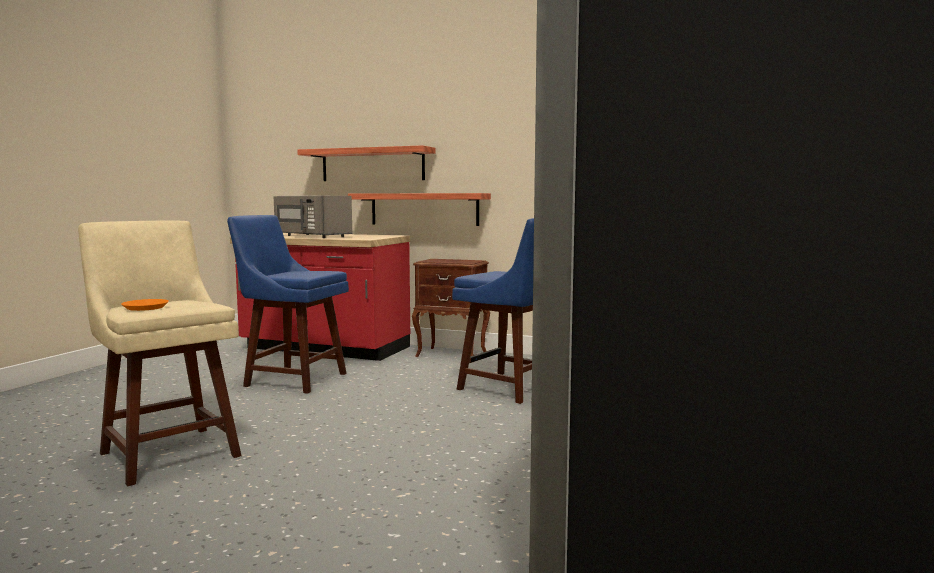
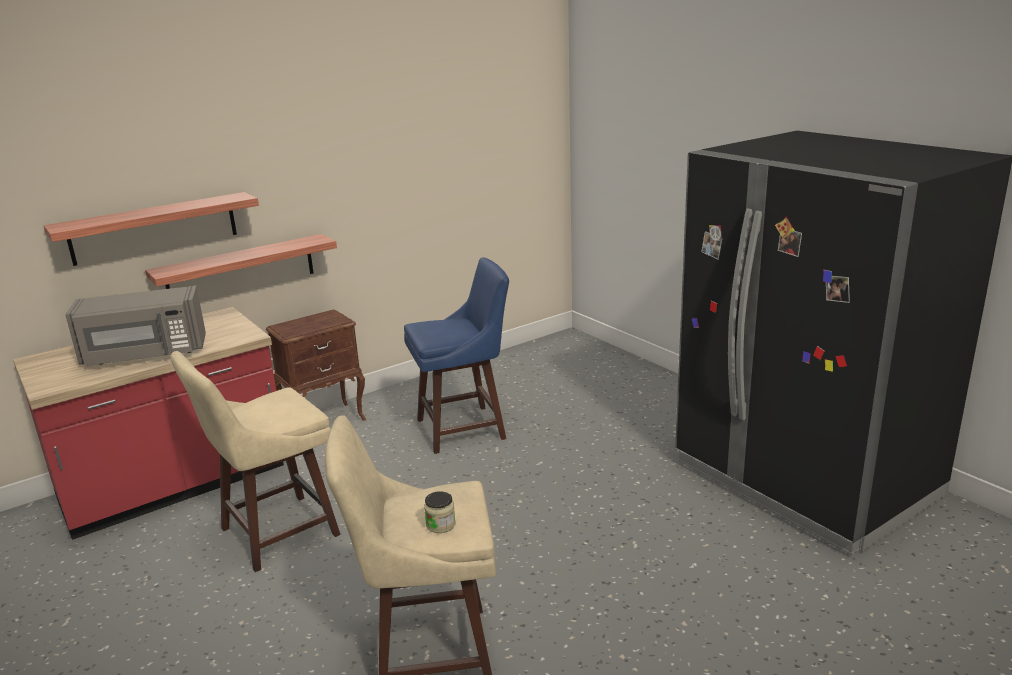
camera: 55 degrees left, 15 degrees up
(146, 308) = (440, 525): orange plate -> jar
(292, 379) = (274, 533): blue stool -> beige stool

